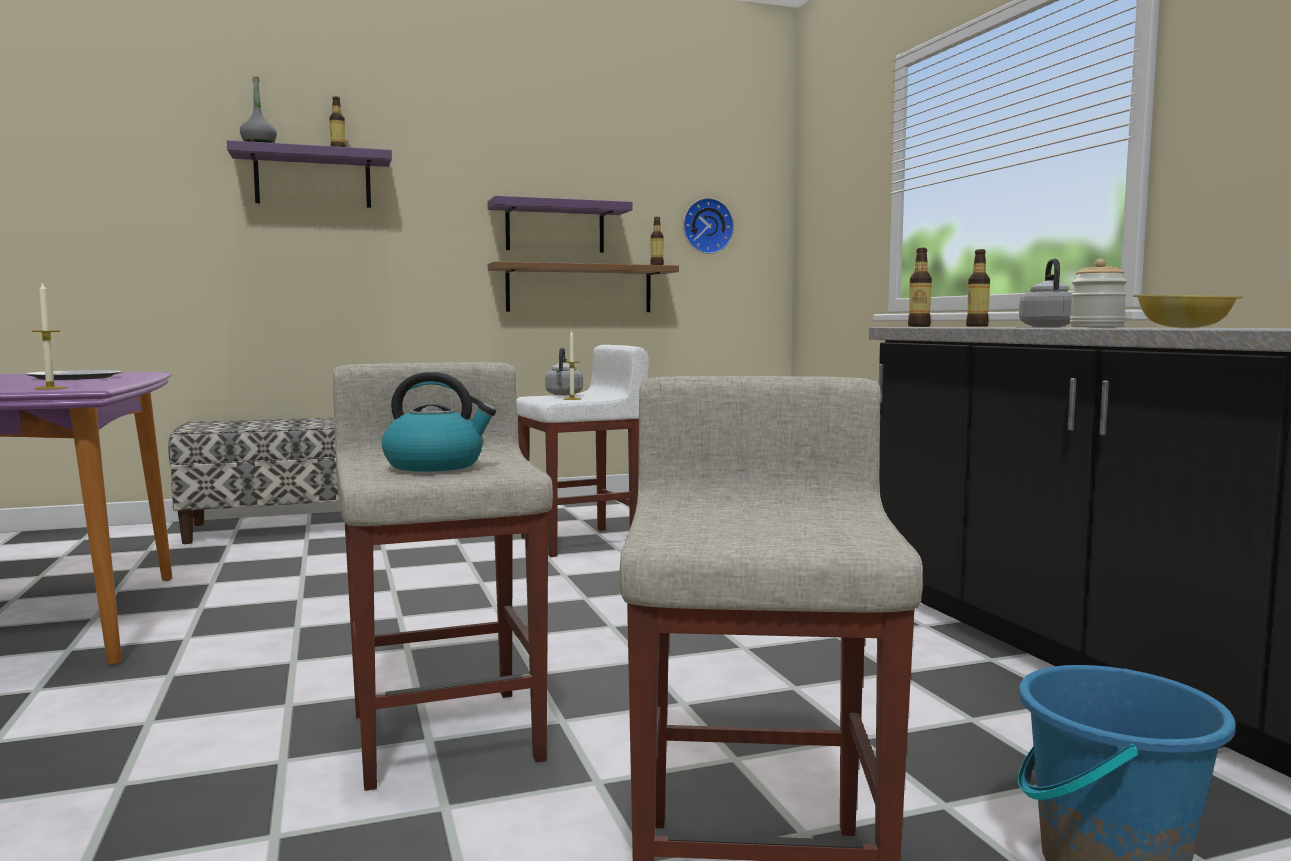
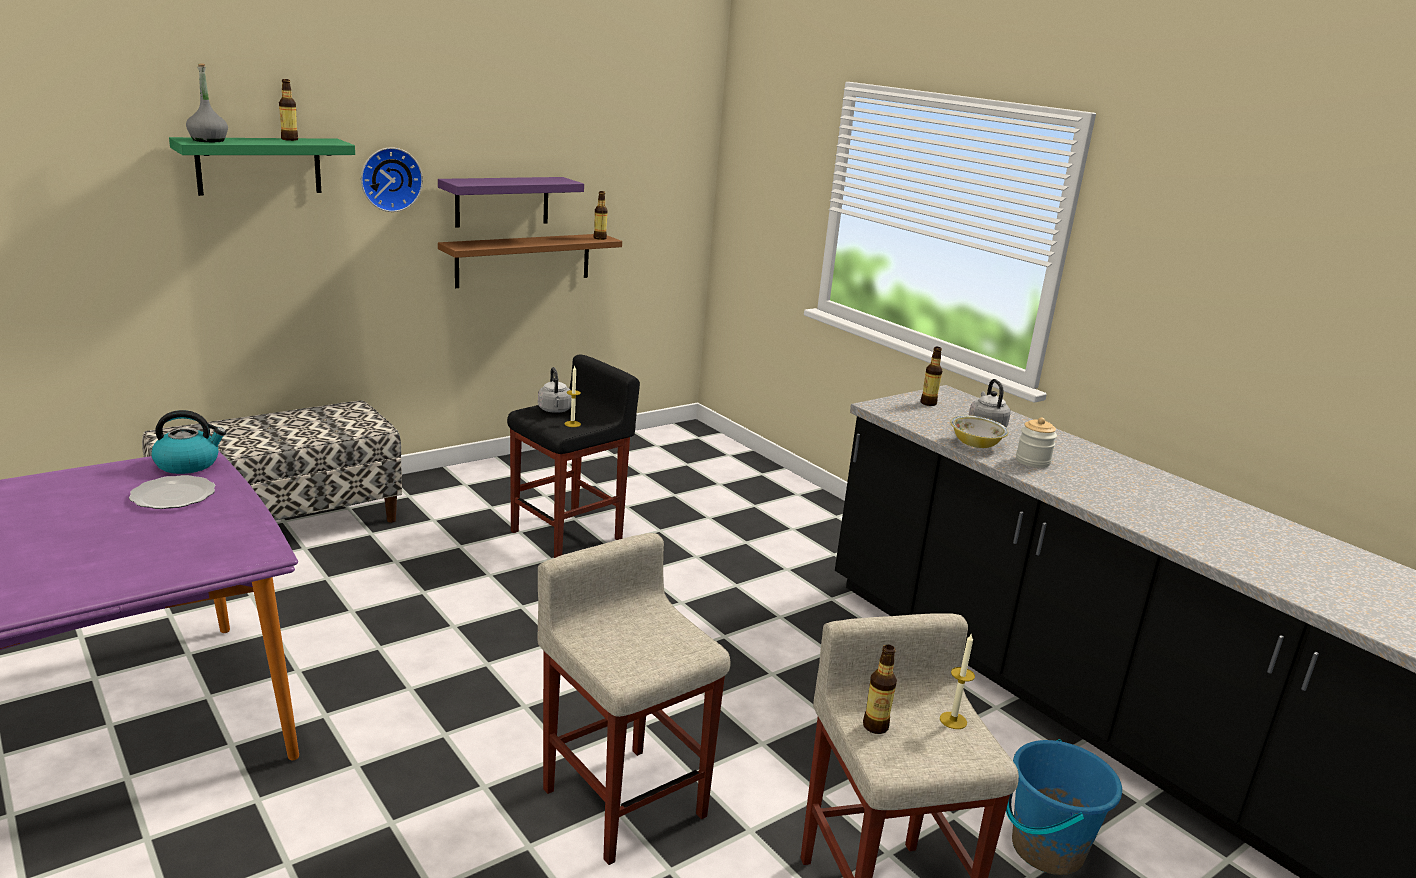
camera: 20 degrees left, 15 degrees up
(50, 388) = (232, 556): candle -> candle (953, 720)
(313, 179) = (259, 166): purple shelf -> green shelf
(436, 465) = (640, 644): kettle -> kettle (188, 464)
(580, 542) = (568, 535): white stool -> black stool
(706, 226) = (641, 190): wall clock -> wall clock (390, 179)
(919, 326) = (891, 410): bottle -> bottle (875, 726)
(1184, 327) = (1093, 489): bowl -> bowl (975, 444)

